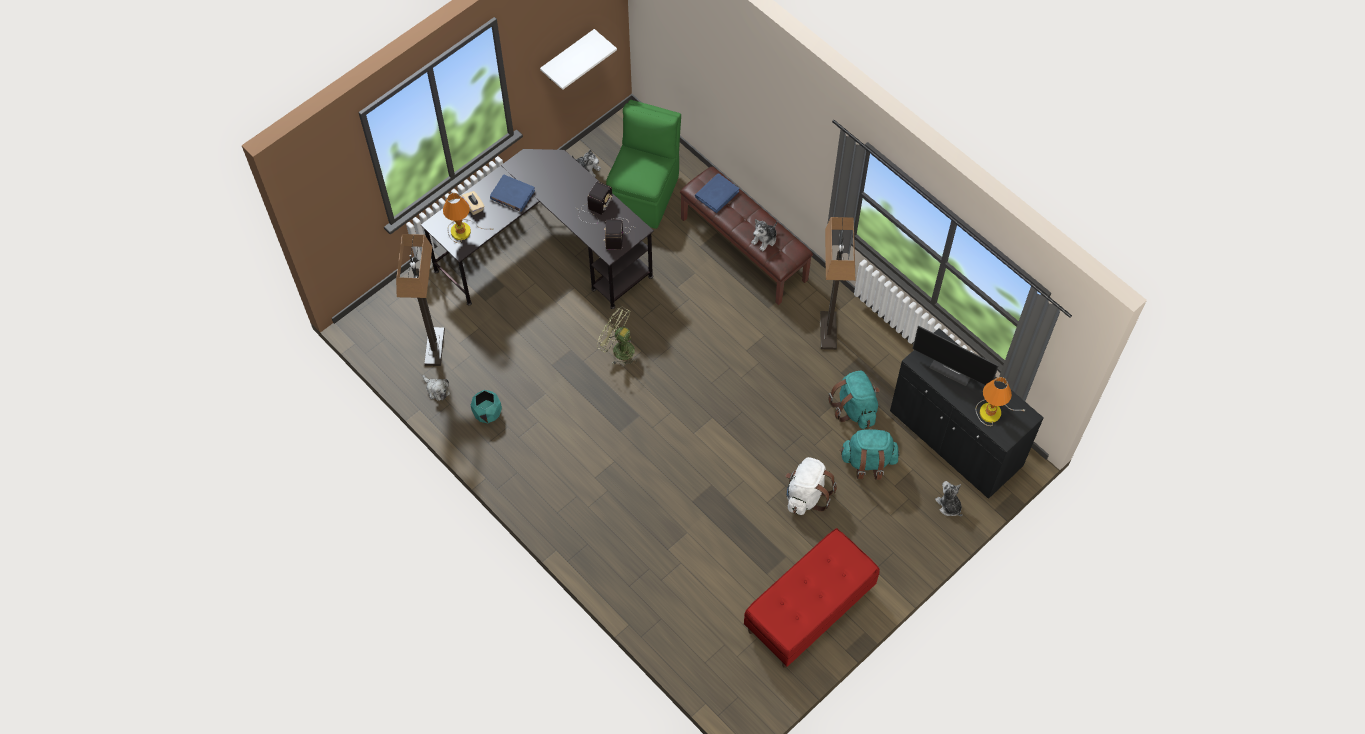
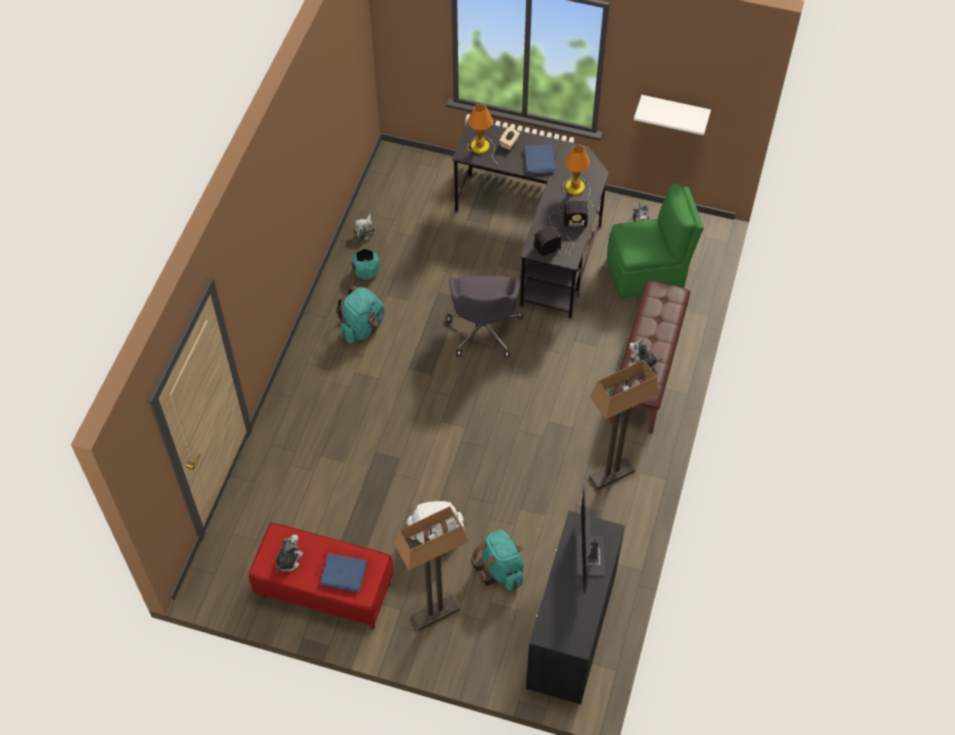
camera: 60 degrees right, 5 degrees down
(435, 347) = (401, 210): floor lamp -> floor lamp (435, 614)
(618, 349) = (484, 329): green fan -> grey office chair
(716, 194) = (661, 306): blue book -> blue book (344, 573)
(855, 408) = (547, 533): turquoise backpack -> turquoise backpack (362, 327)
(948, 505) = (498, 658): plush toy -> plush toy (288, 560)
(992, 411) = (564, 611): table lamp -> table lamp (577, 188)

